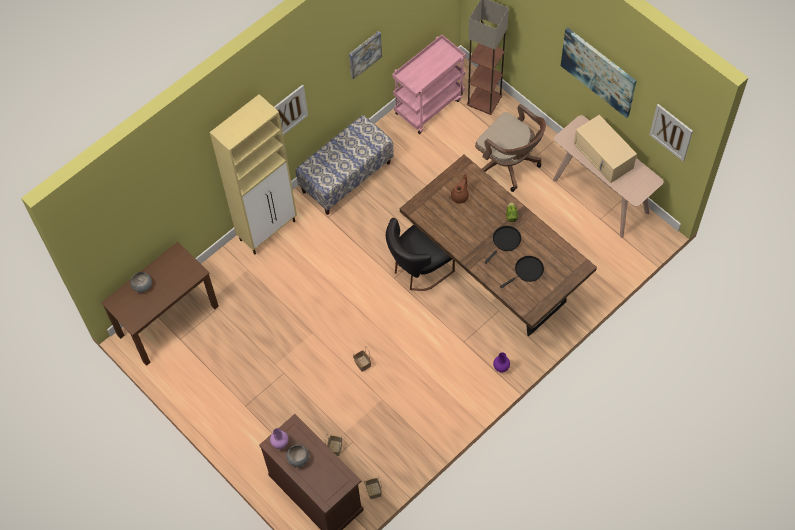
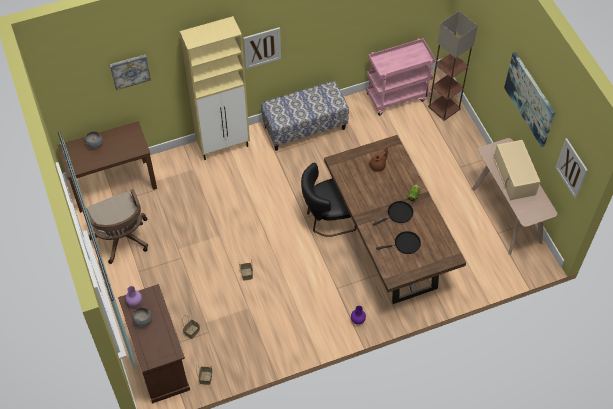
camera: 20 degrees right, 5 degrees down
(364, 54) = (345, 25): picture -> picture (130, 71)
(509, 165) = (440, 164): brown office chair -> brown office chair (122, 239)

